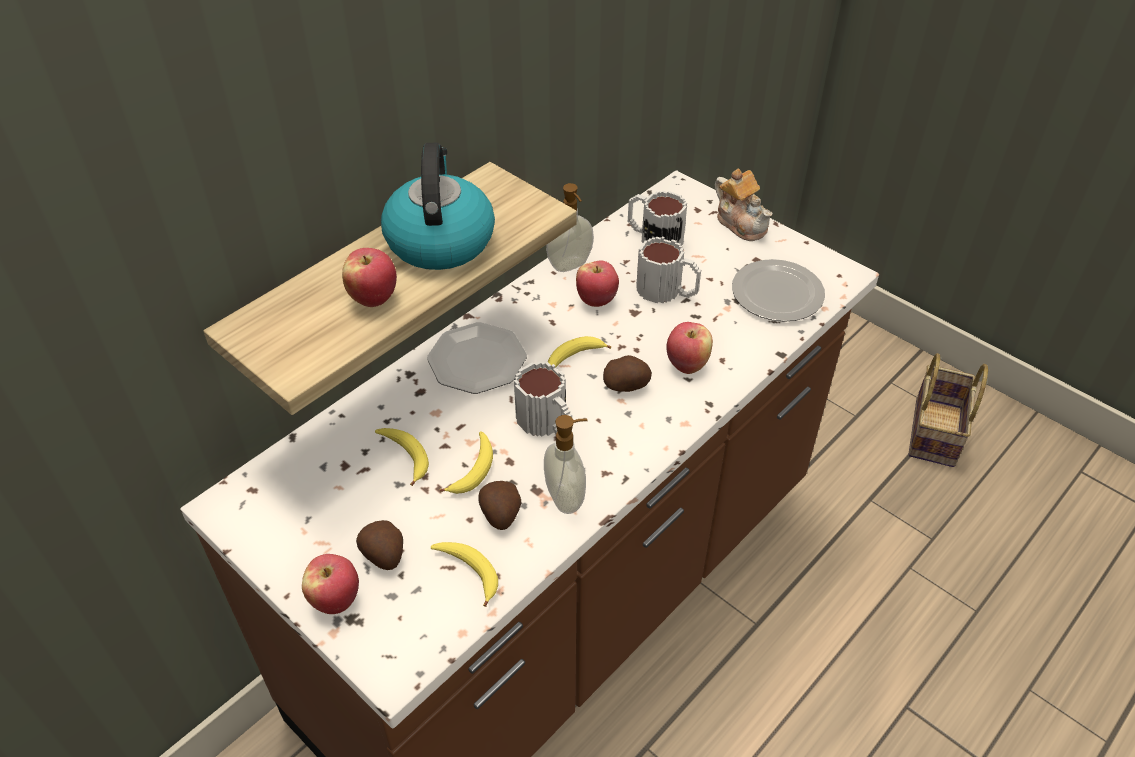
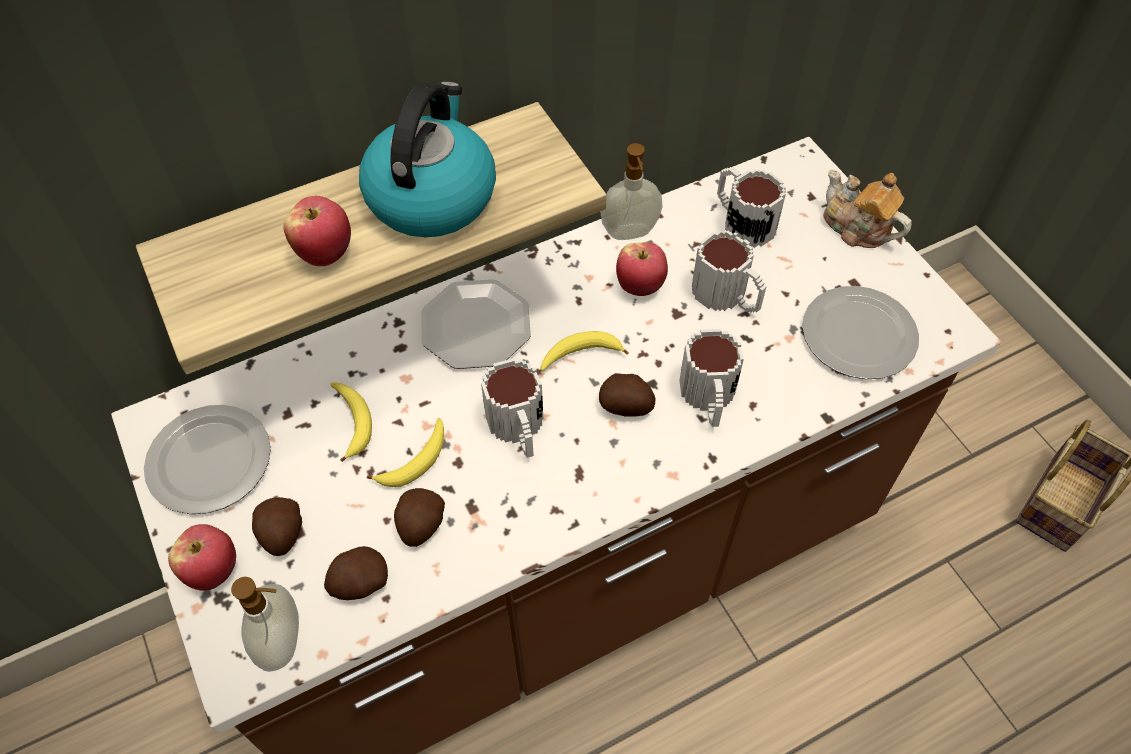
camera: 20 degrees right, 10 degrees up
(289, 519) = (208, 460): none -> plate
(469, 571) = (359, 583): banana -> potato
(566, 497) = (499, 527): soap dispenser -> soap dispenser (285, 642)
(687, 364) = (708, 399): apple -> mug
(741, 223) = (857, 228): teapot -> teapot turned 150 degrees clockwise

